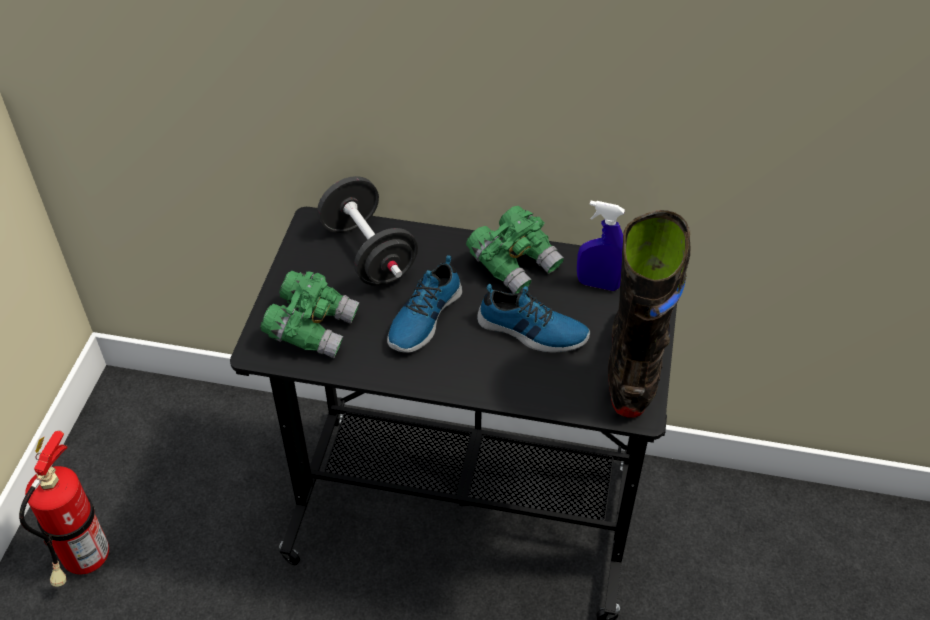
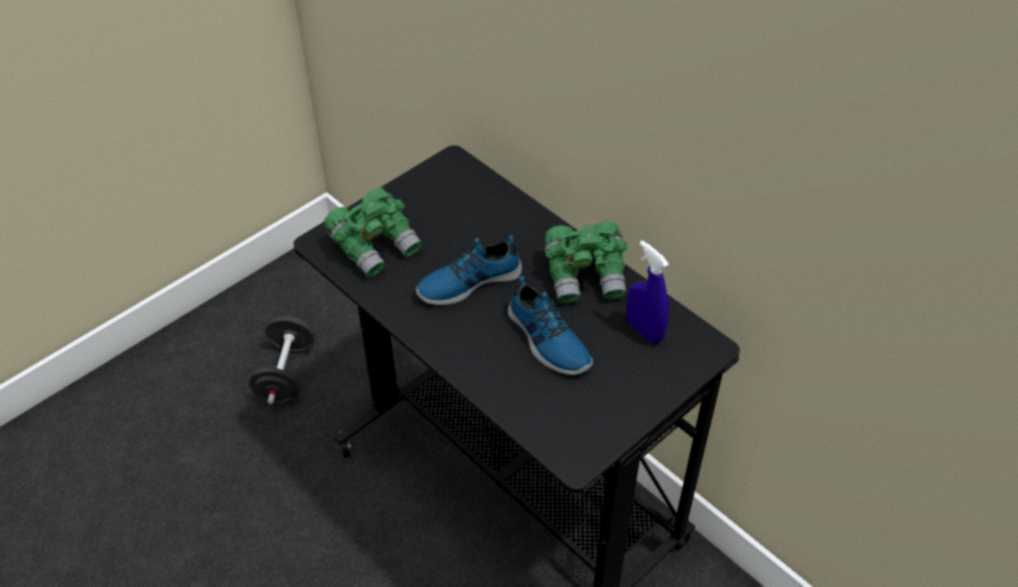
camera: 35 degrees right, 0 degrees up
(84, 563) = (205, 367): fire extinguisher -> none
(369, 253) = (473, 208): black dumbbell -> black dumbbell (286, 374)
(633, 365) = (609, 417): black boot -> none

